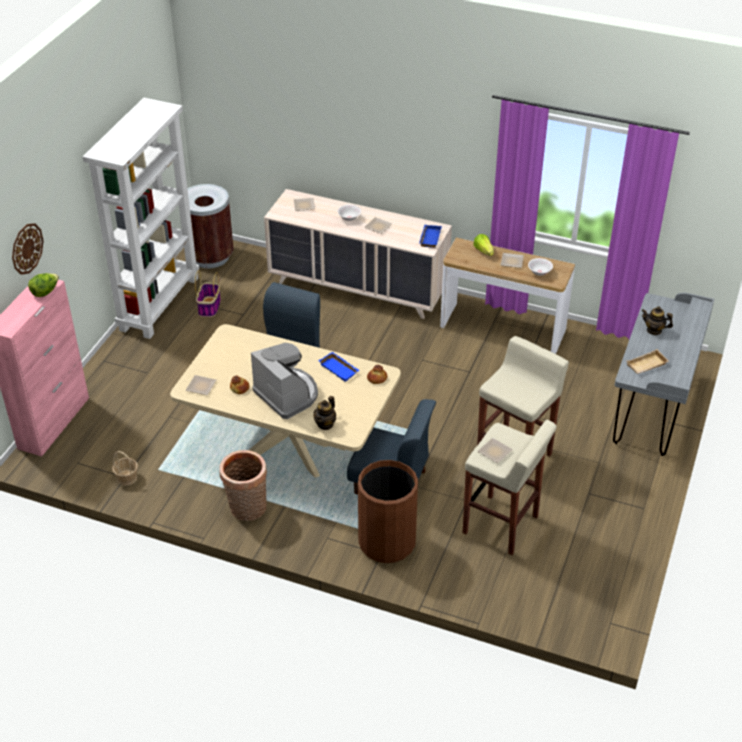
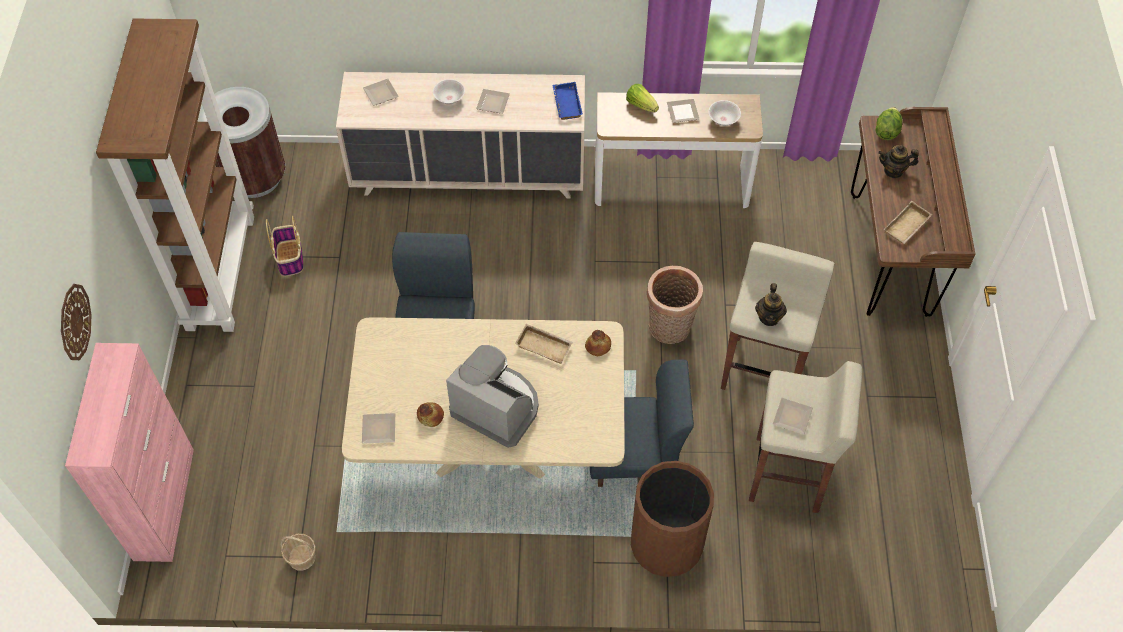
camera: 20 degrees left, 15 degrees up
(45, 292) = (121, 371): lettuce -> lettuce (886, 131)
(159, 303) = (219, 271): white bookcase -> brown bookcase
(247, 510) = (477, 554): basket -> basket (669, 329)
(325, 424) = (565, 438): teapot -> teapot (769, 317)
(340, 369) = (545, 345): blue tray -> beige tray
(651, 410) = (889, 254): grey desk -> brown desk

